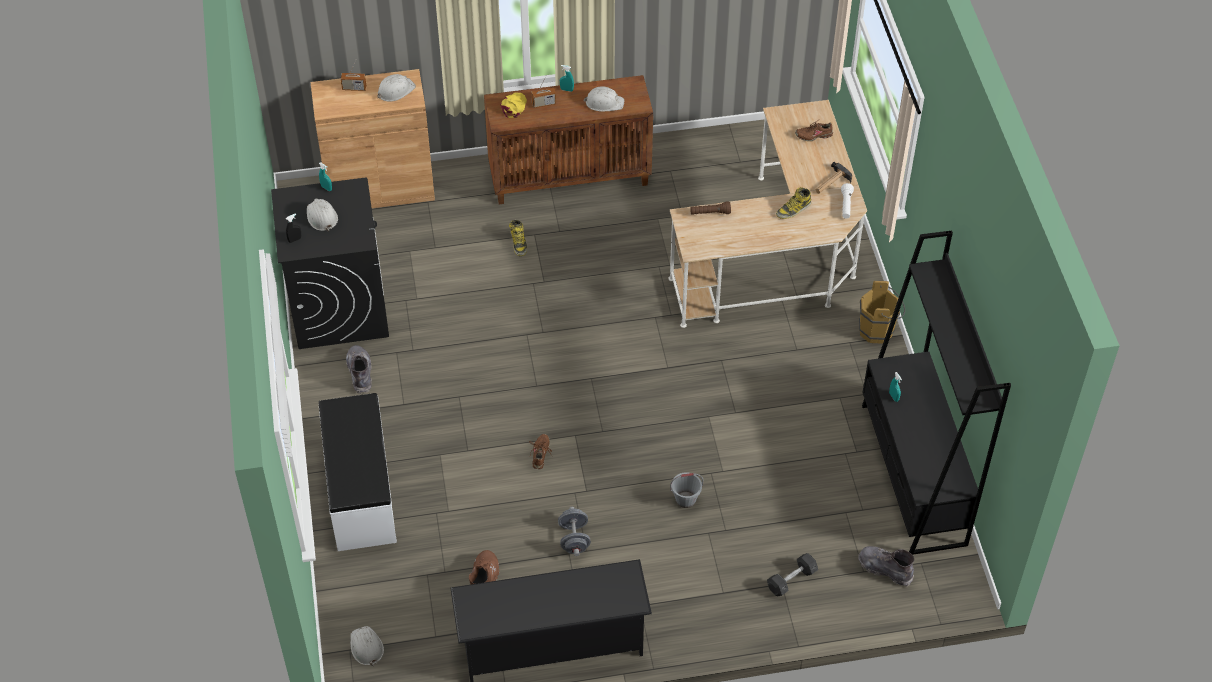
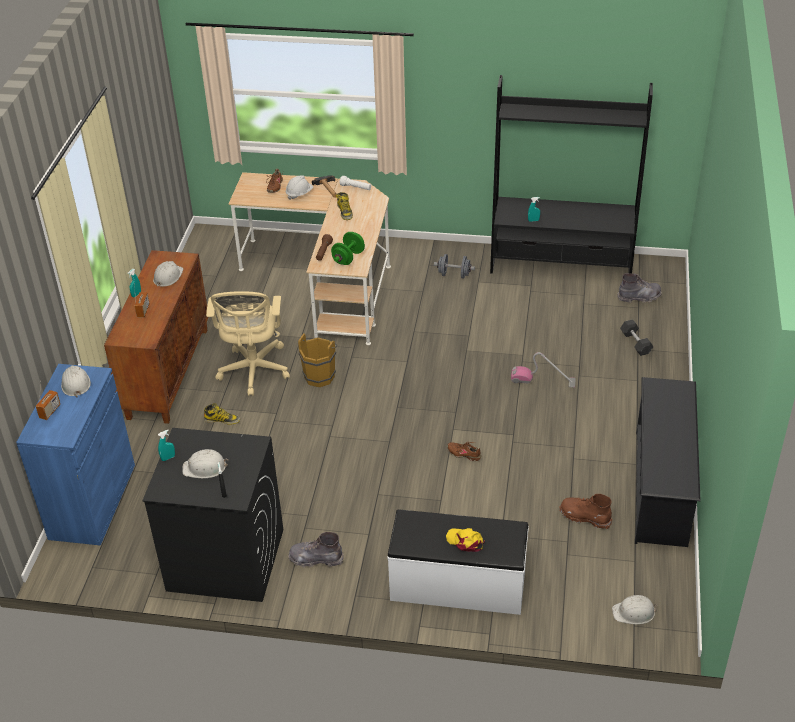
camera: 70 degrees left, 10 degrees down
(380, 188) = (92, 501): brown cabinet -> blue cabinet
(514, 106) = (133, 329): yellow cap -> yellow cap (465, 541)
(574, 539) = (560, 452): grey dumbbell -> grey dumbbell (454, 275)
(598, 244) = (254, 372): none -> beige office chair
(685, 499) = (543, 380): grey bucket -> vacuum cleaner
(708, 237) = (348, 258): none -> green dumbbell
(809, 160) = (299, 194): none -> white hard hat
(878, 331) = (425, 249): brown bucket -> brown bucket (320, 375)
(885, 569) = (639, 297): grey boot -> grey boot turned 150 degrees counterclockwise

